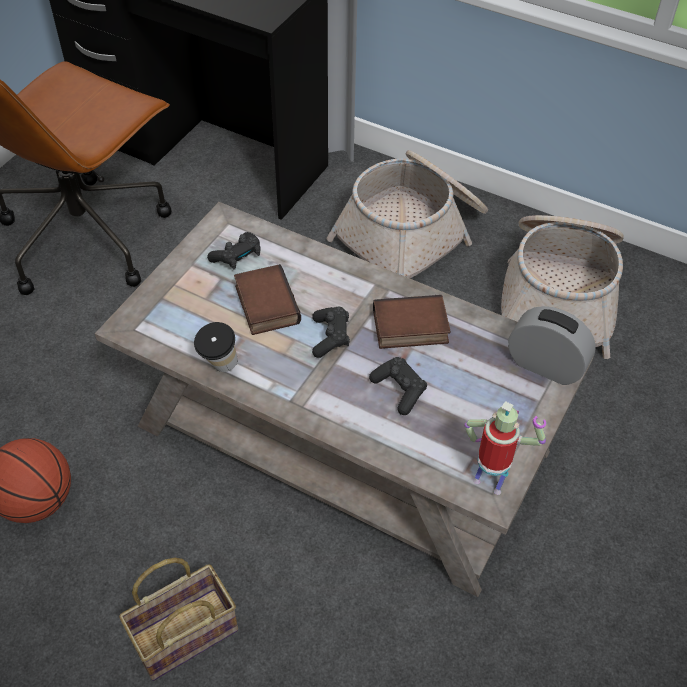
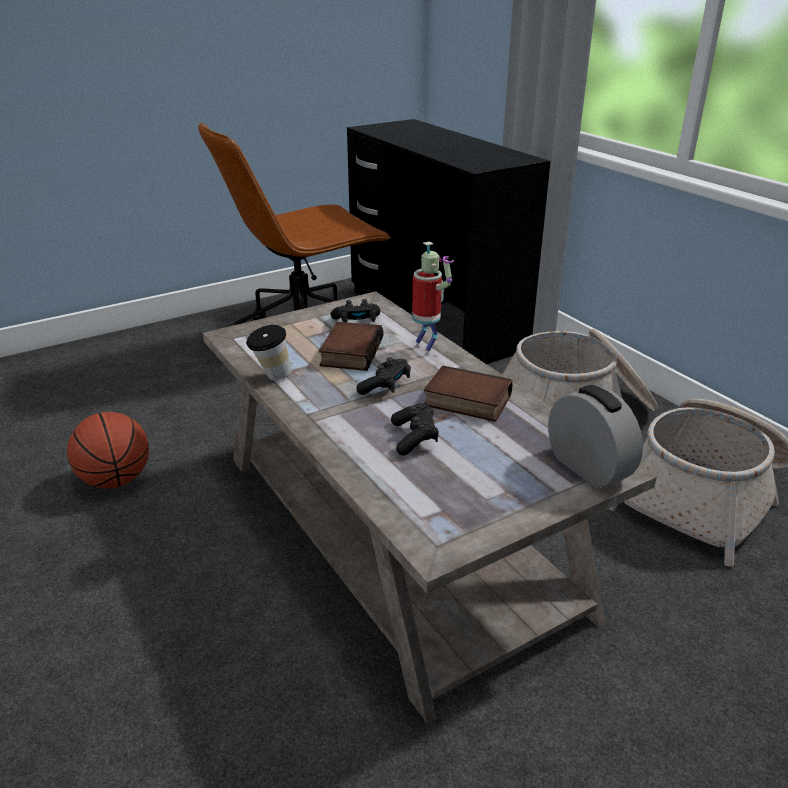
camera: 30 degrees right, 20 degrees down
(186, 631) = (131, 619): basket -> none
(490, 483) = (442, 536): toy robot -> toy robot (426, 349)

